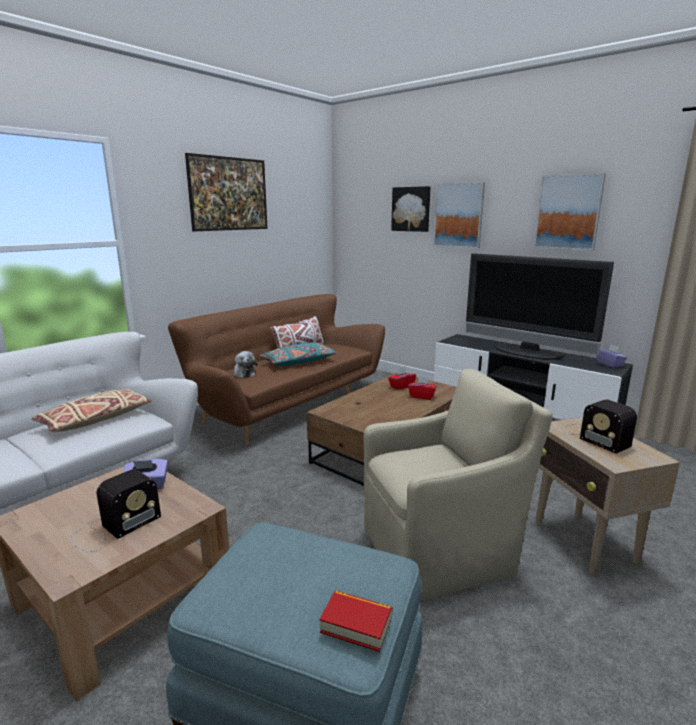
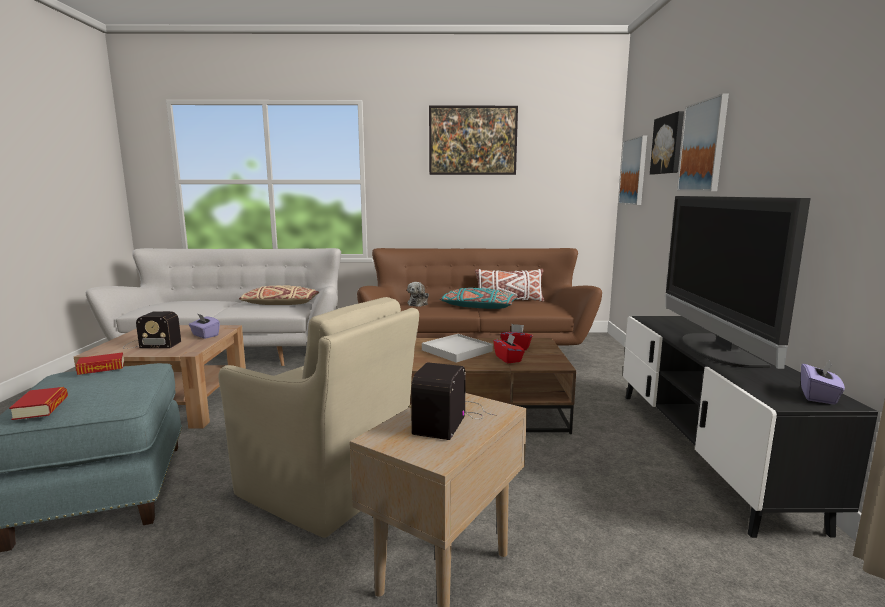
camera: 50 degrees right, 5 degrees down
(238, 566) = (101, 368): none -> book
(379, 403) = (457, 350): none -> white tray
(568, 212) = (811, 121): picture -> picture (634, 171)

